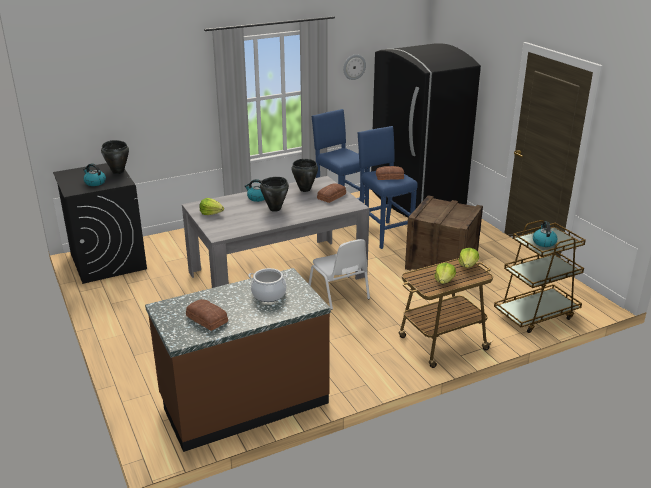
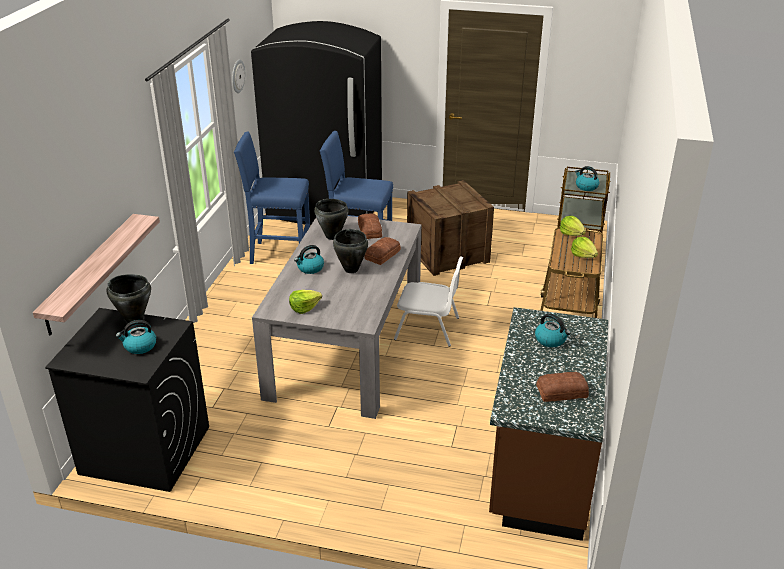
camera: 50 degrees left, 5 degrees up
(121, 137) = (90, 273): none -> shelf
(268, 294) = (551, 340): cooking pot -> kettle
(390, 177) = (366, 187): bread -> bread (383, 255)

